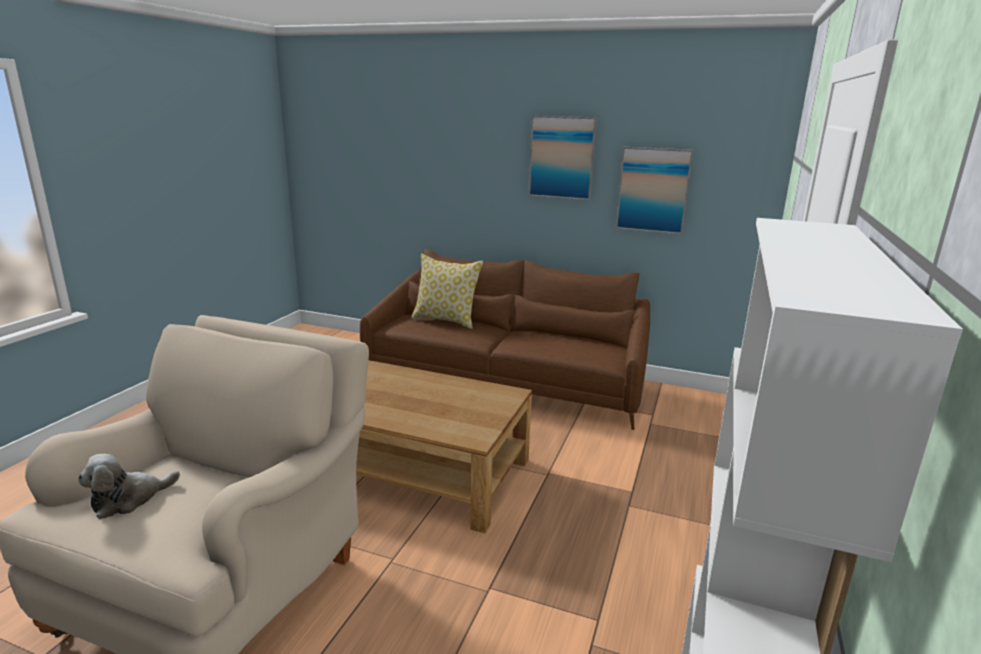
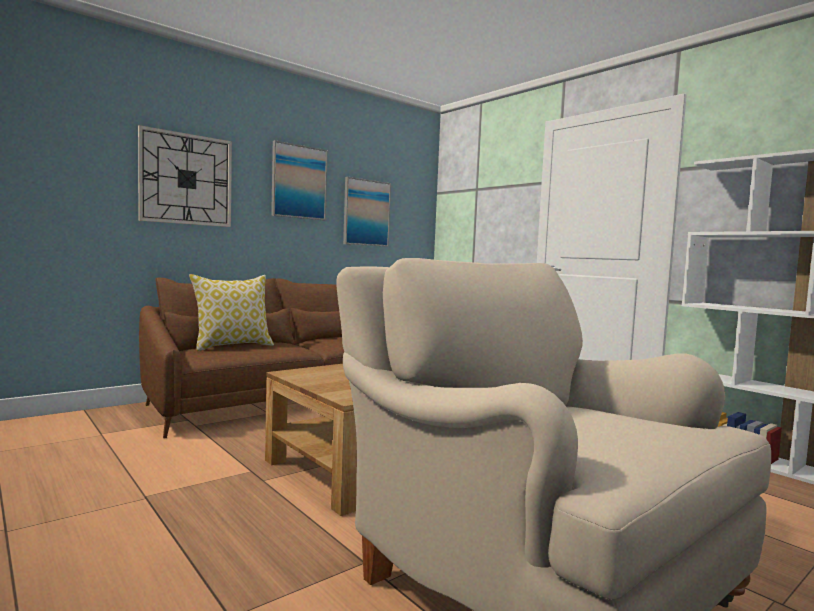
camera: 60 degrees left, 15 degrees down
(129, 499) = (598, 438): plush toy -> none
(452, 163) = (186, 179): none -> wall clock

